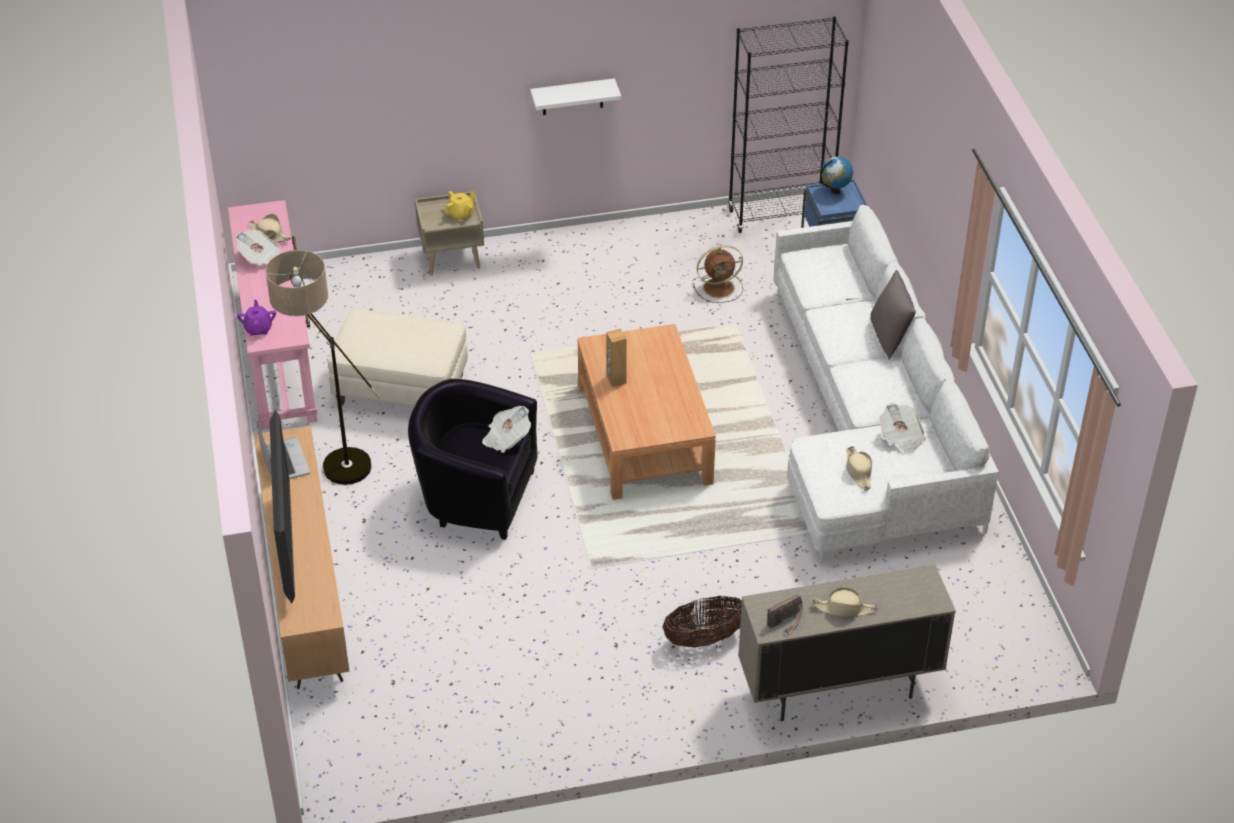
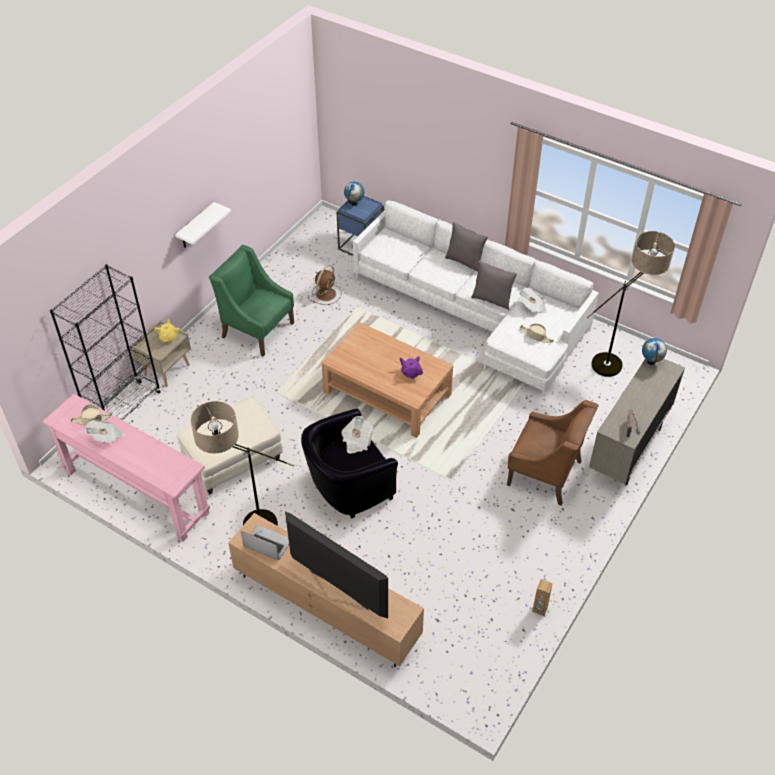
camera: 45 degrees left, 5 degrees up
(258, 329) = (162, 478): purple teapot -> purple teapot (411, 373)
(595, 277) = (257, 329): none -> green armchair
(616, 380) = (370, 370): brown speaker -> brown speaker (539, 609)
(704, 638) = (545, 473): basket -> brown armchair
(780, 215) = (307, 238): black bookcase -> black bookcase (125, 409)
(844, 608) = (644, 402): beige hat -> none
(862, 399) = (492, 300): none -> grey pillow
(920, 575) = (651, 362): none -> globe
(970, 590) = (617, 362): none -> floor lamp

